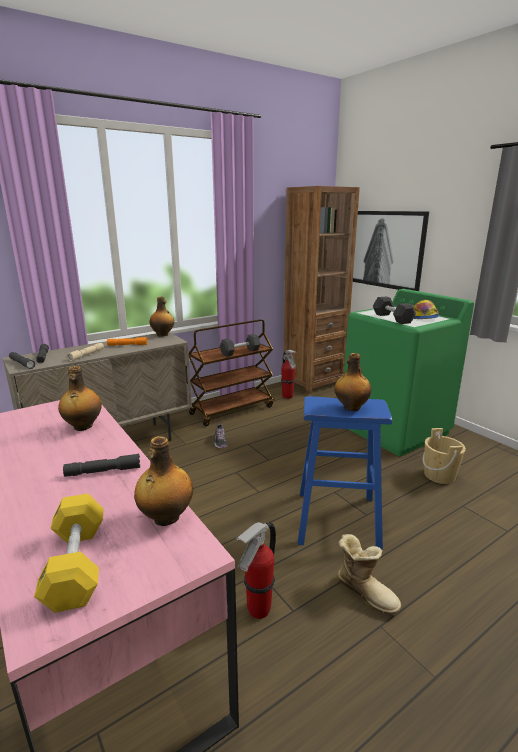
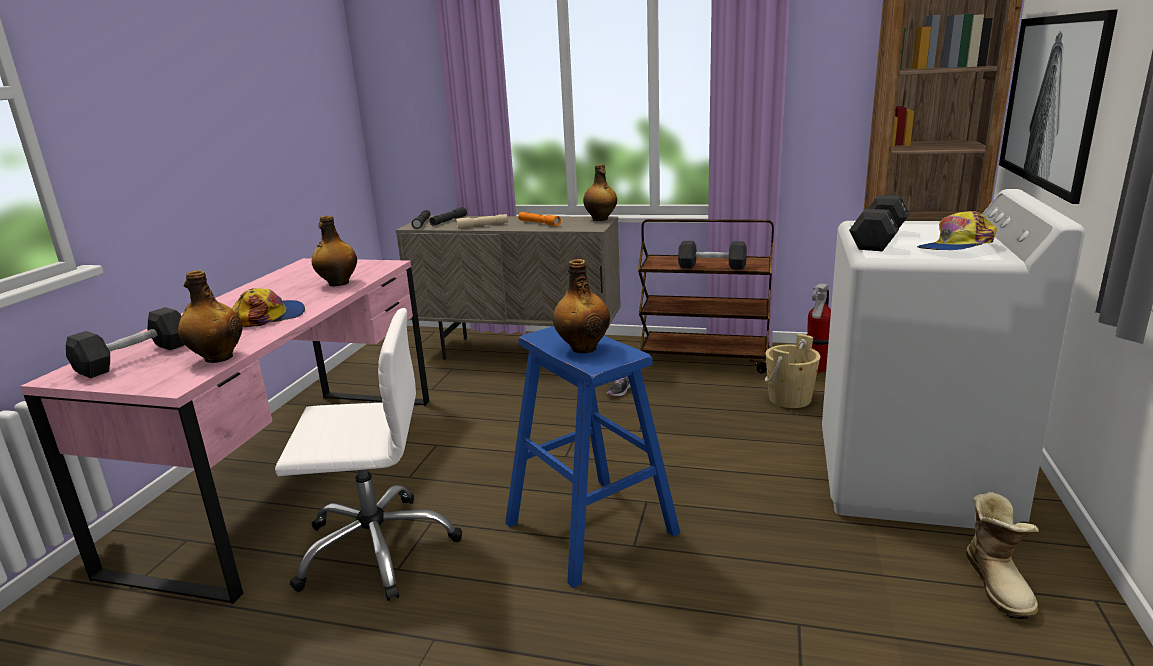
camera: 50 degrees right, 0 degrees up
(76, 564) = (134, 358): yellow dumbbell -> black dumbbell
(103, 471) = (269, 316): grey flashlight -> cap
(258, 610) = (377, 548): fire extinguisher -> white office chair
(366, 591) = (481, 605): boot -> boot (999, 583)
(395, 430) = (911, 479): green washing machine -> white washing machine
(439, 475) = (851, 570): beige bucket -> beige bucket (789, 399)

